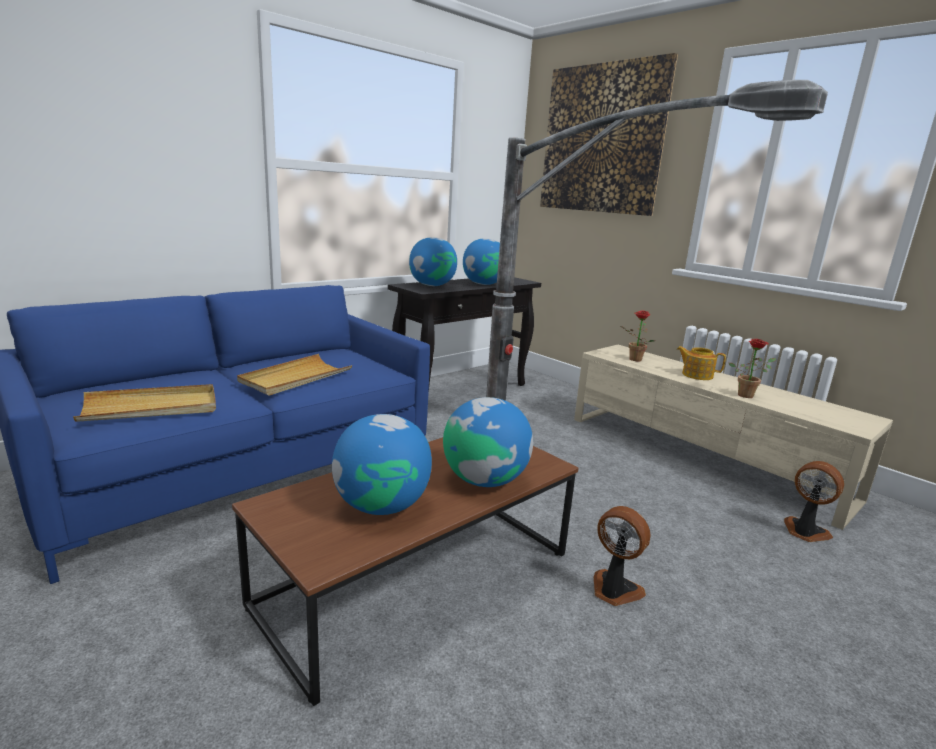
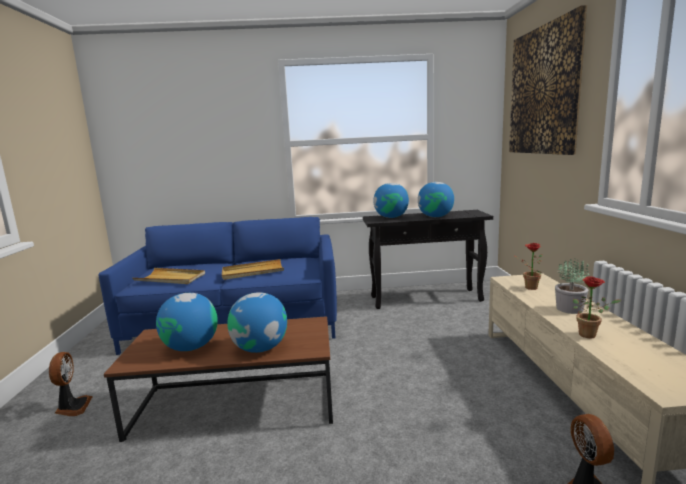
camera: 40 degrees right, 5 degrees down
(580, 462) = (443, 367): floor lamp -> none
(614, 590) = (333, 459): fan -> fan (72, 407)
(696, 375) = (570, 309): teapot -> potted plant

